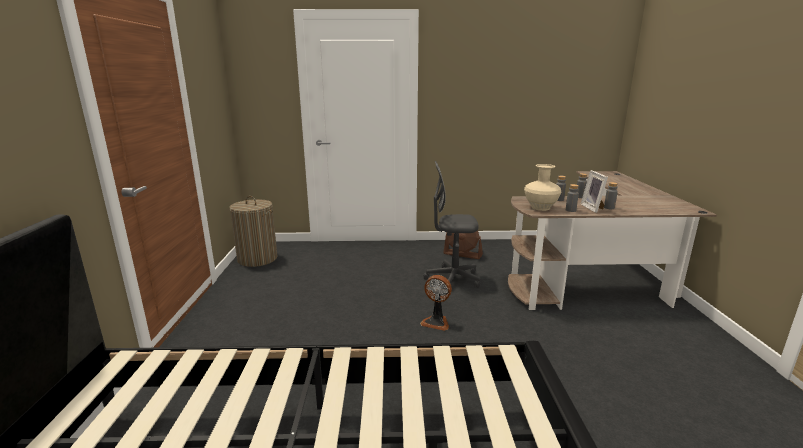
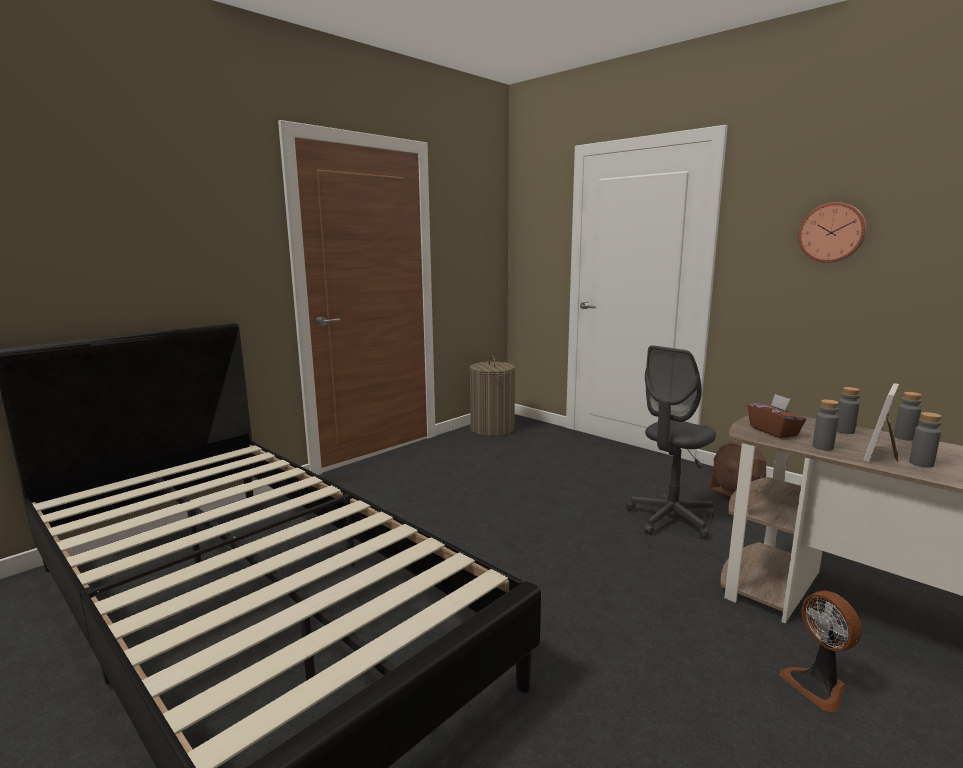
camera: 45 degrees right, 5 degrees down
(436, 322) = (571, 552): fan -> fan (817, 686)
(452, 279) = (670, 519): grey office chair -> grey office chair turned 90 degrees counterclockwise
(487, 85) = (832, 232): none -> wall clock
(540, 208) = (774, 431): beige vase -> brown tissue box

